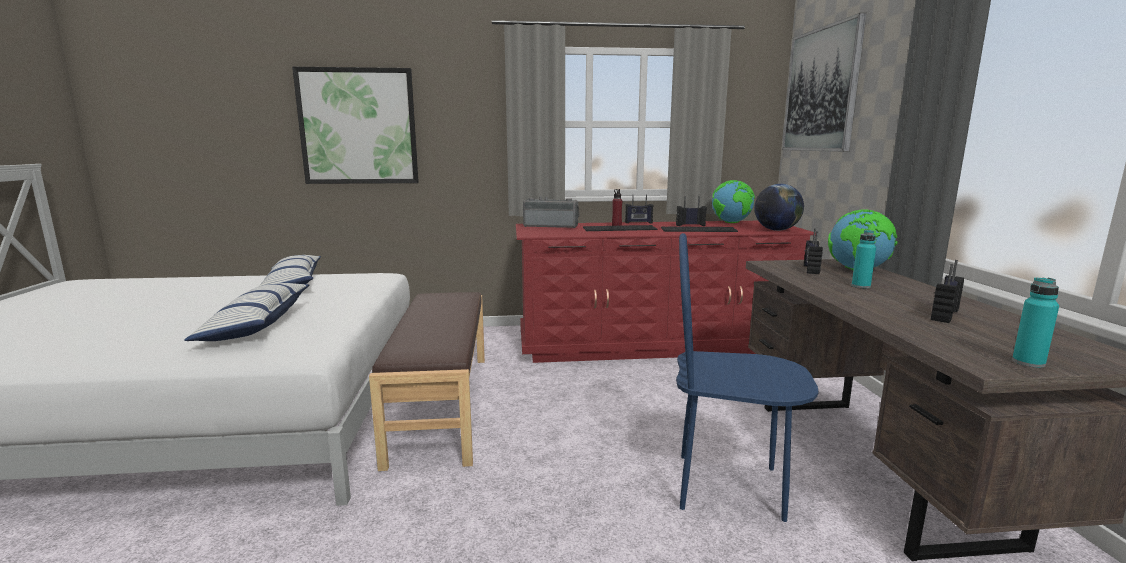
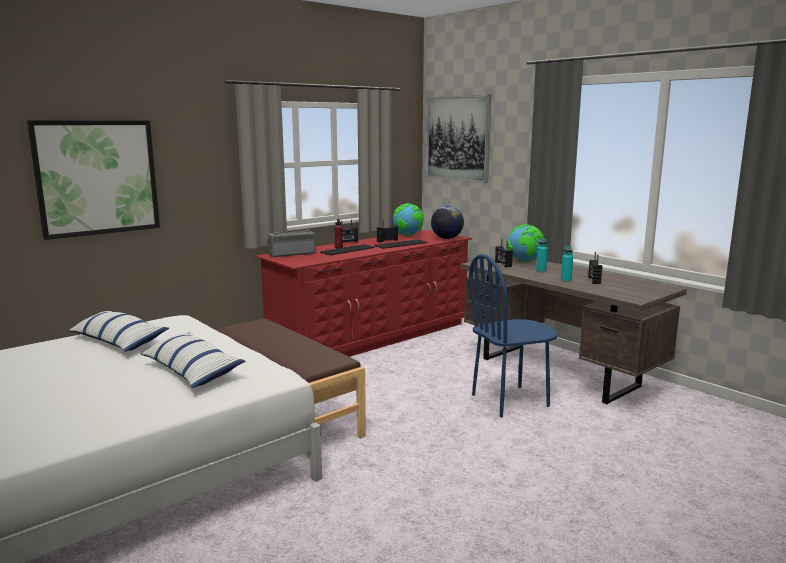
camera: 35 degrees left, 0 degrees up
(1028, 362) = (645, 295): turquoise bottle -> turquoise bottle (566, 280)

